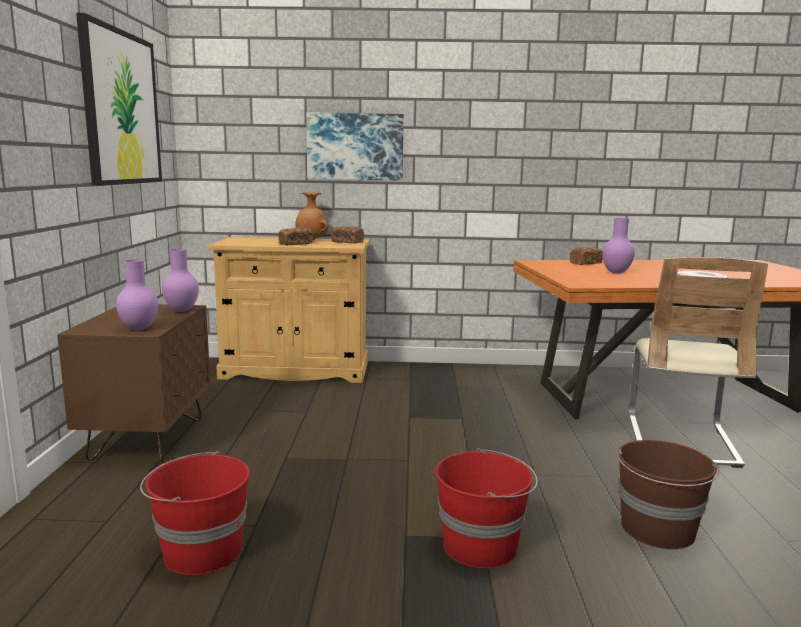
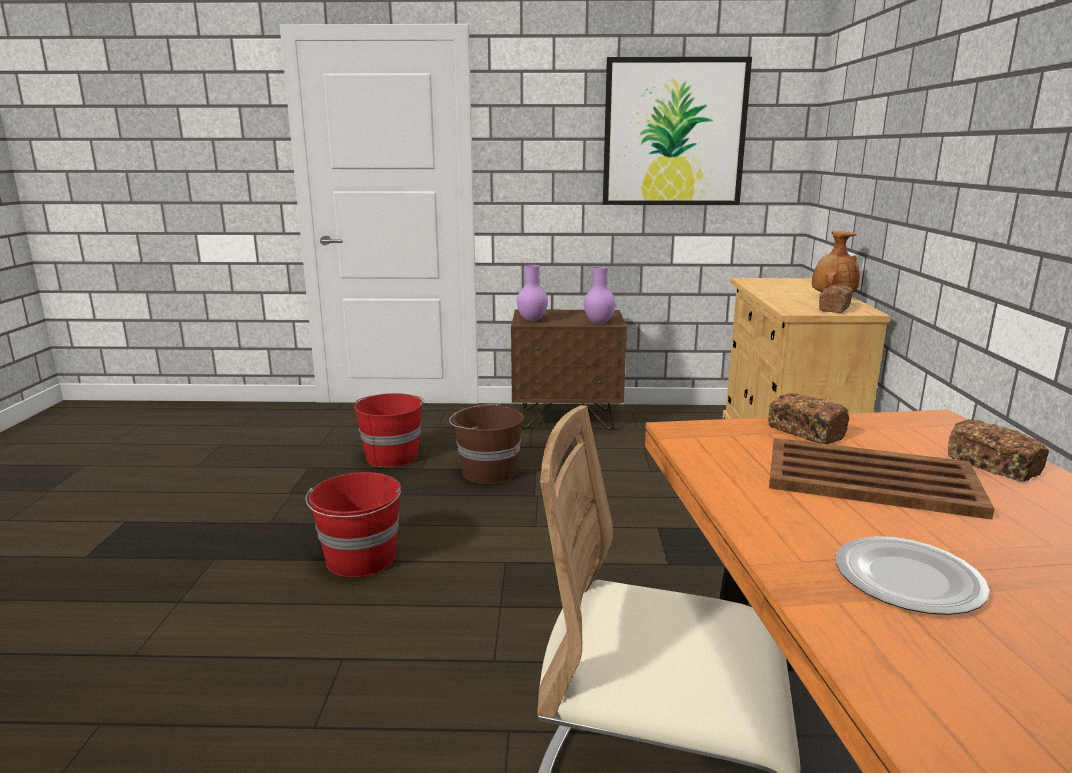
camera: 90 degrees right, 5 degrees up
(295, 244) = (780, 295): bread -> bread (805, 432)
(355, 146) = (907, 168): picture -> none
(615, 272) = (868, 478): purple vase -> brown tray
(658, 530) = (350, 683): brown bucket -> brown bucket (488, 472)

